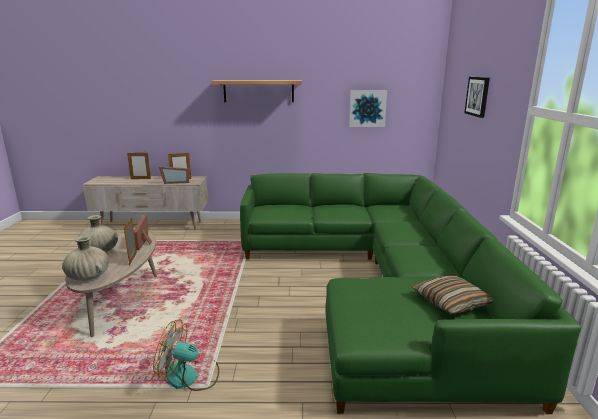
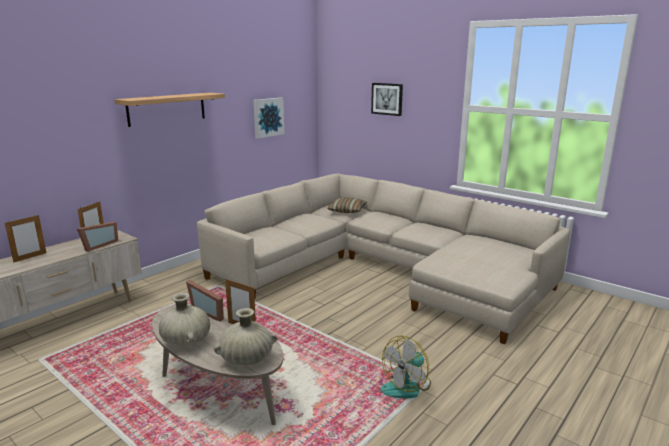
camera: 50 degrees left, 0 degrees up
(379, 284) = (380, 270): green sofa -> beige sofa
(451, 302) = (497, 246): pillow -> pillow (347, 210)

